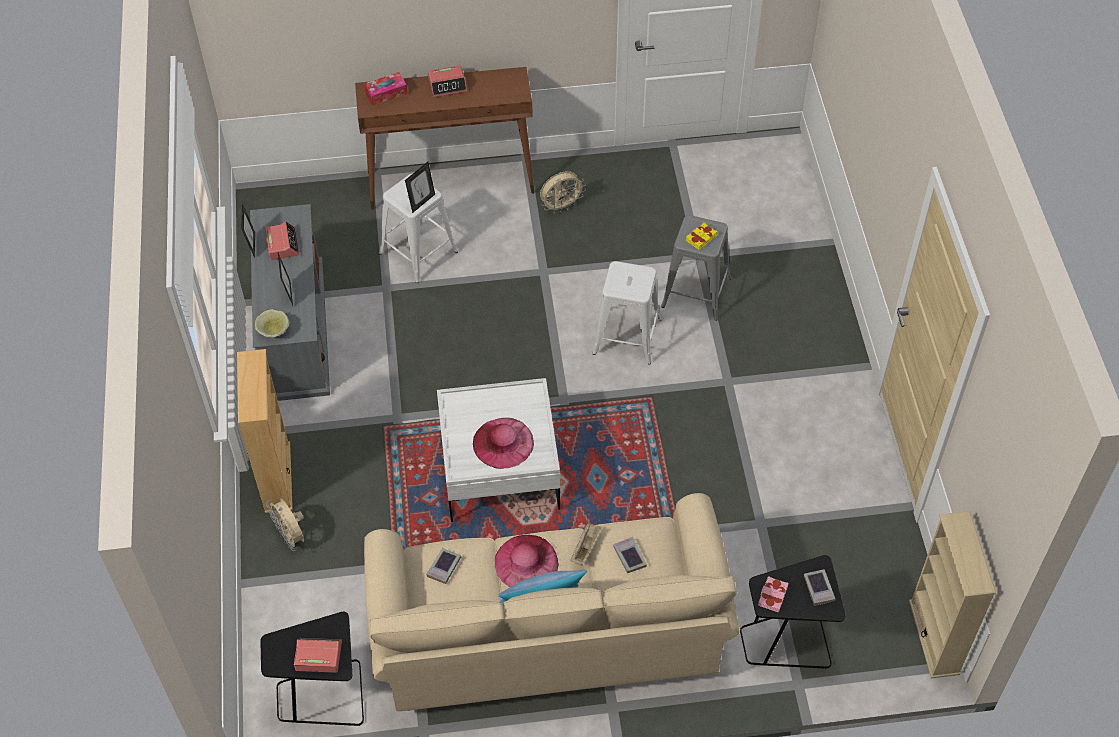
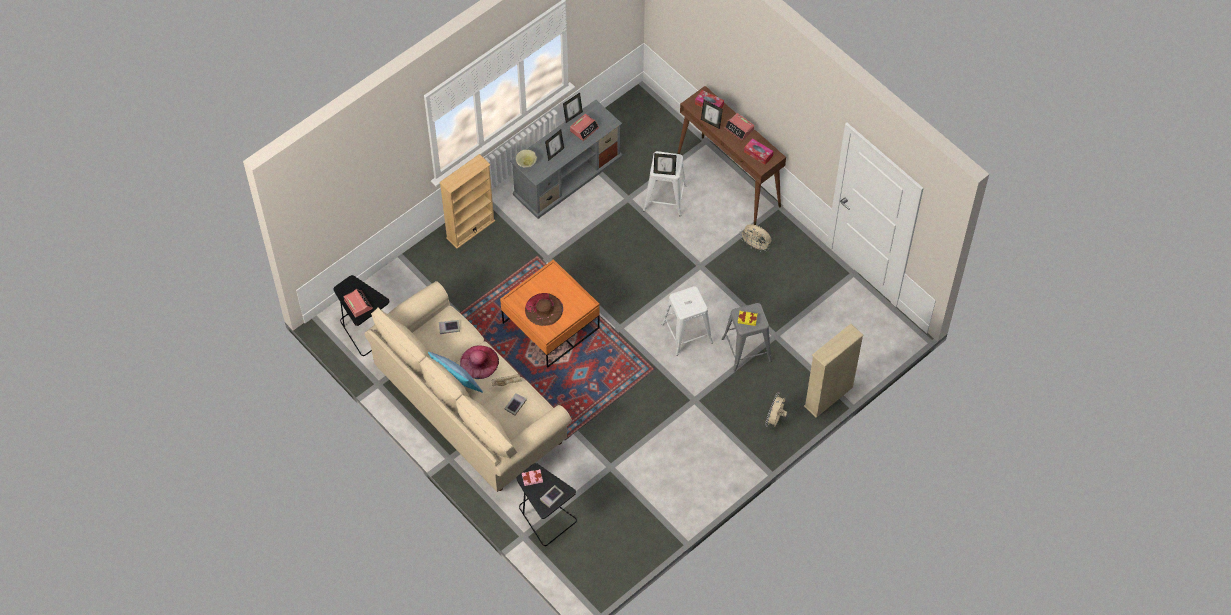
camera: 55 degrees right, 5 degrees up
(291, 536) = (441, 259): beige fan -> beige fan (775, 419)
(413, 105) = (711, 123): none -> picture frame
(499, 87) = (758, 154): none -> tissue box
(500, 470) = (550, 325): white coffee table -> orange coffee table
(503, 443) = (544, 309): pink hat -> brown hat
(934, 637) = (599, 587): beige bookcase -> beige bookcase (828, 397)

